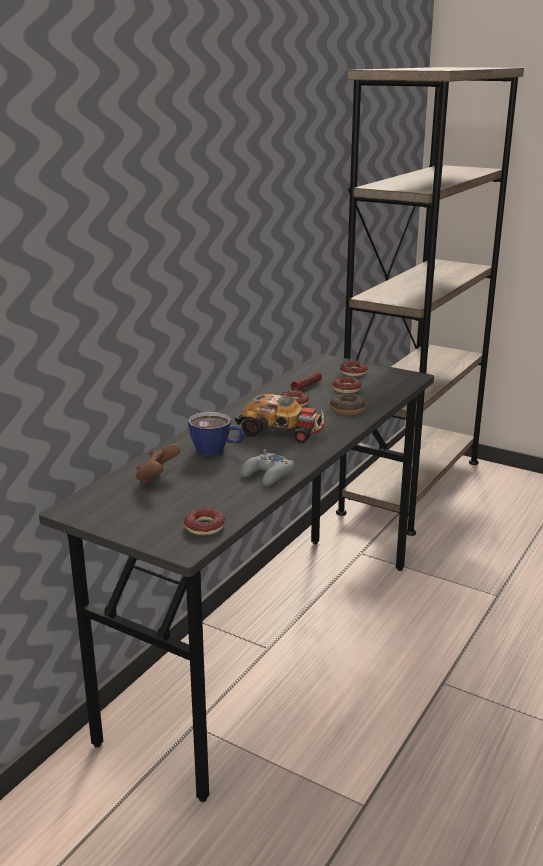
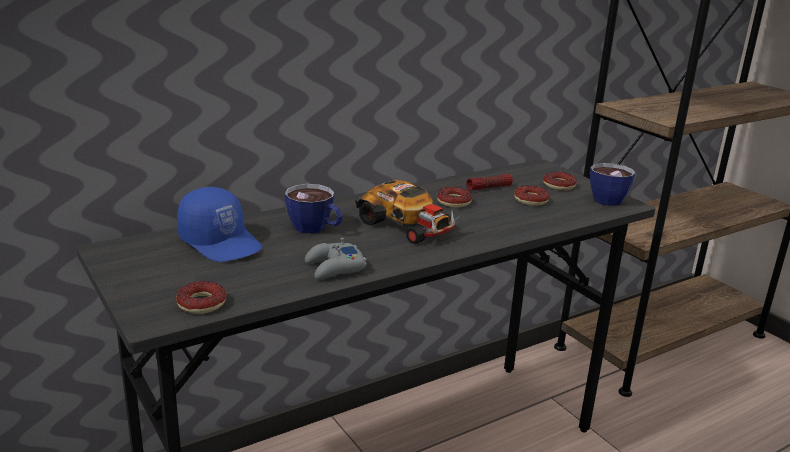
camera: 25 degrees right, 0 degrees up
(157, 479) = (221, 242): brown game controller -> blue cap
(347, 410) = (506, 222): donut -> none
(395, 375) = (606, 198): none -> cup

